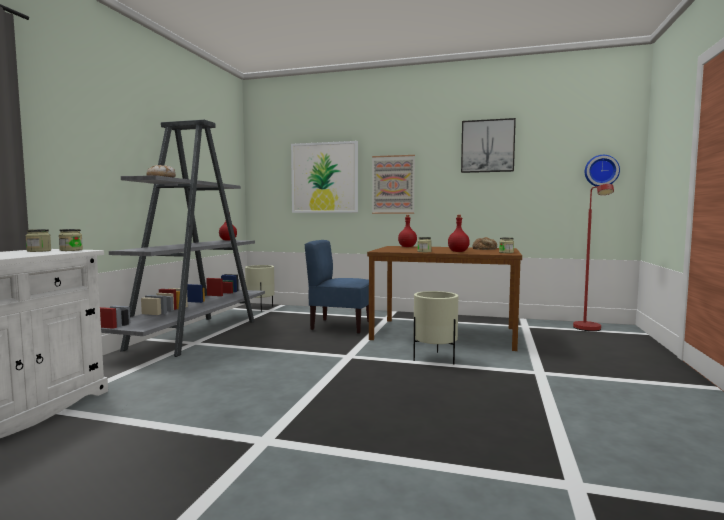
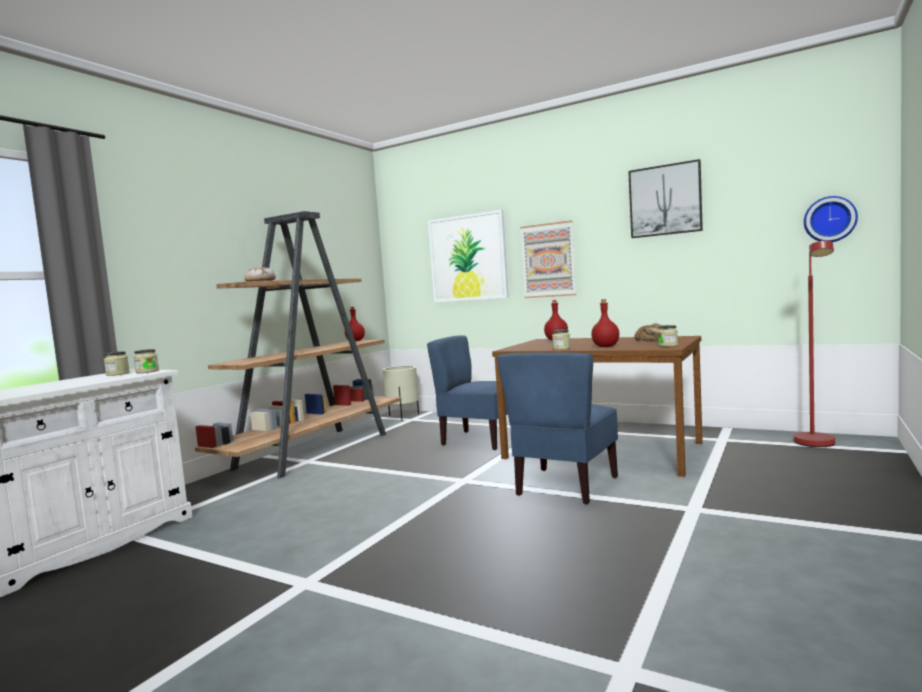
camera: 15 degrees right, 0 degrees up
(196, 334) = (316, 450): grey bookcase -> brown bookcase
(434, 359) = (565, 486): beige planter -> blue chair

